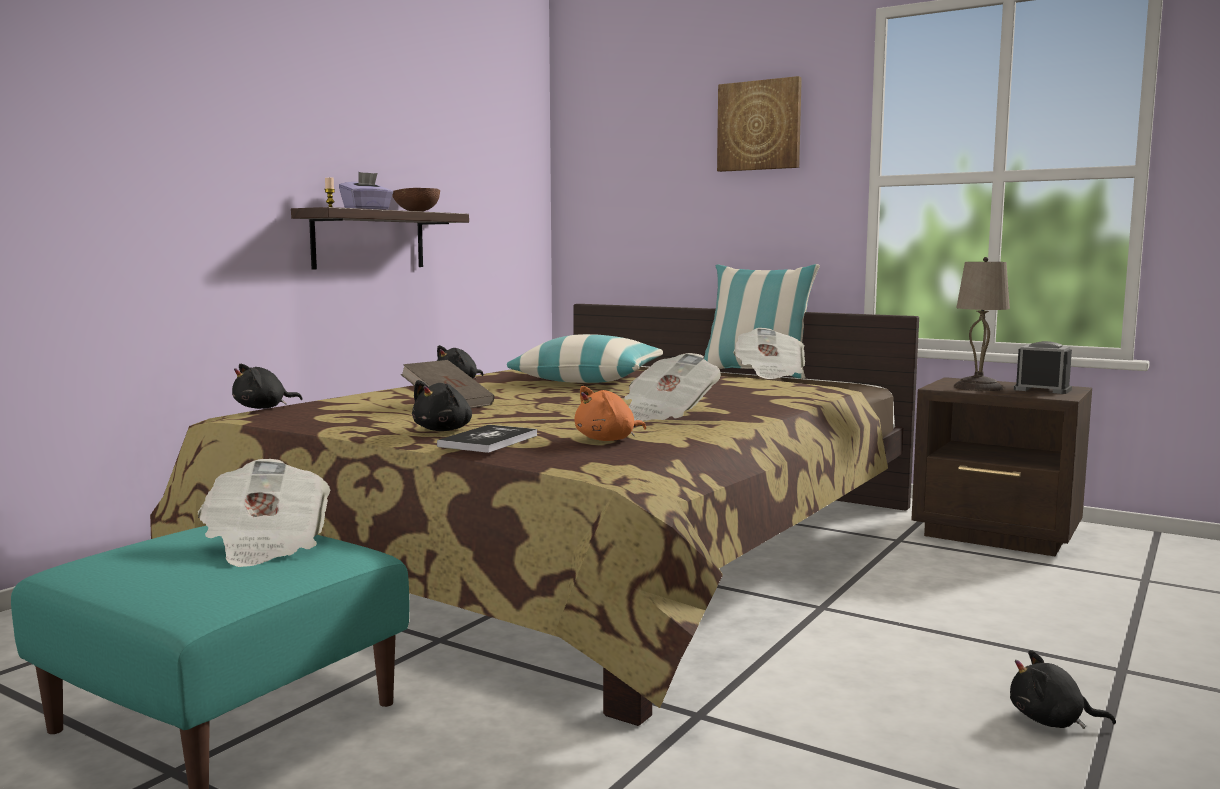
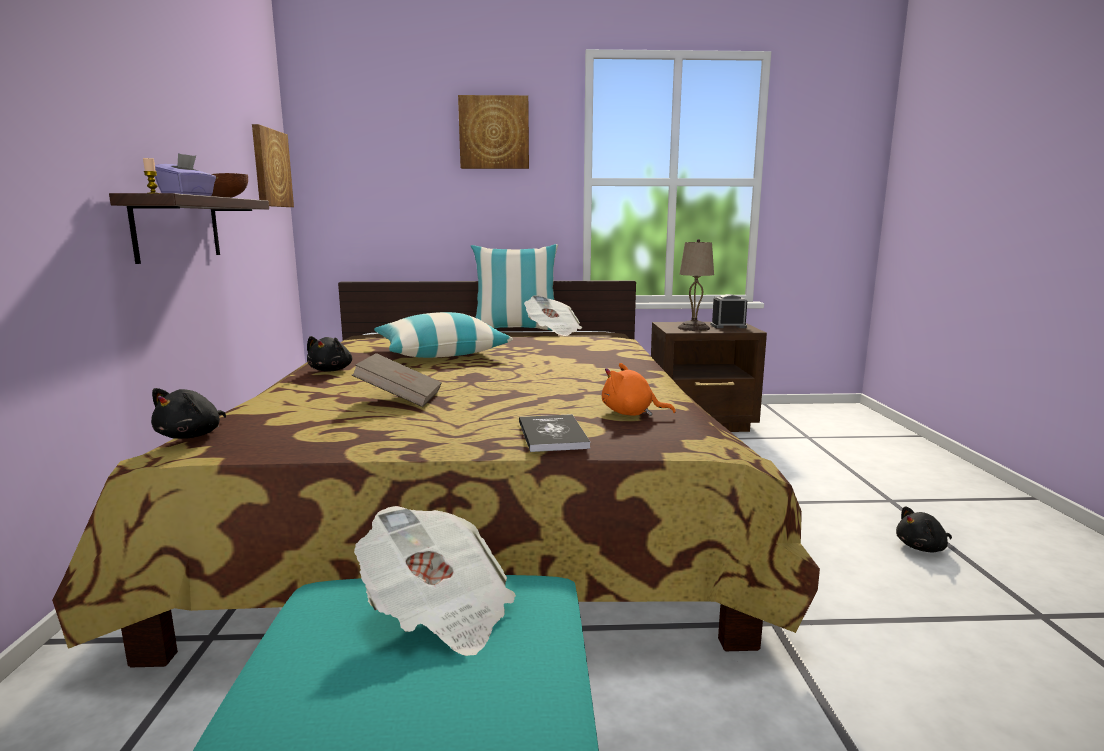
camera: 35 degrees left, 5 degrees up
(445, 430) = (479, 429): black plush toy -> none
(518, 181) = (270, 168): none -> picture
(608, 440) = (631, 413): orange plush toy -> orange plush toy turned 90 degrees clockwise
(666, 415) = (601, 380): newspaper -> none

